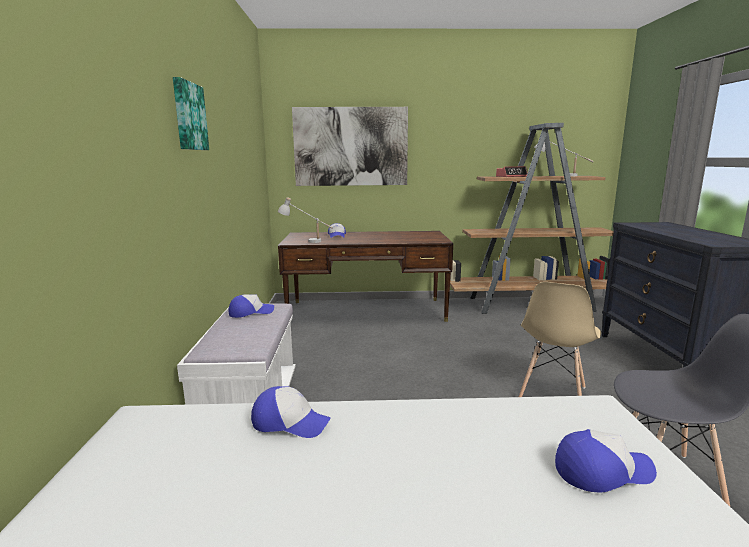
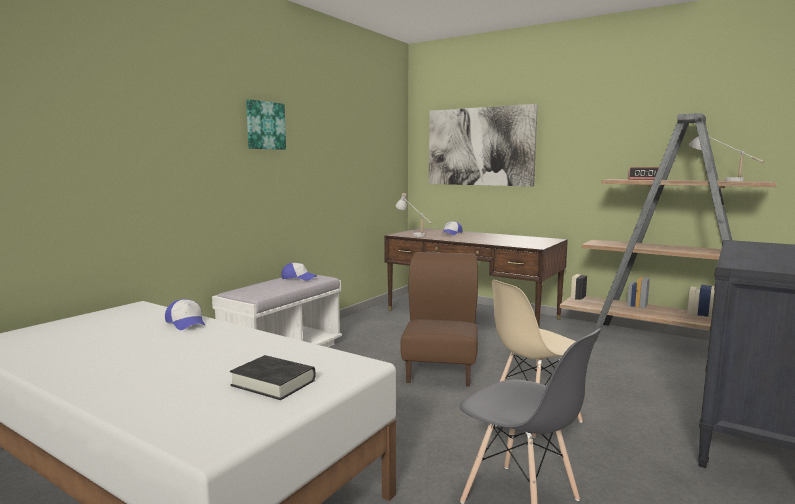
camera: 35 degrees right, 5 degrees down
(427, 375) = (441, 370): none -> brown chair
(602, 470) = (273, 383): cap -> black book

